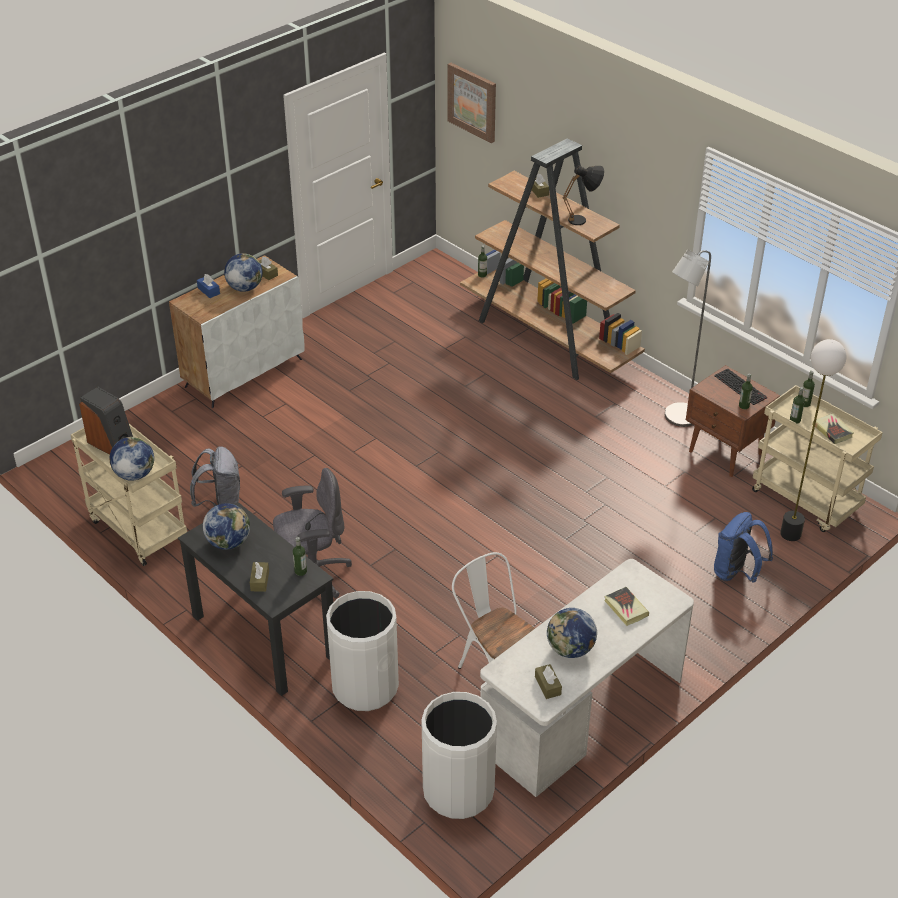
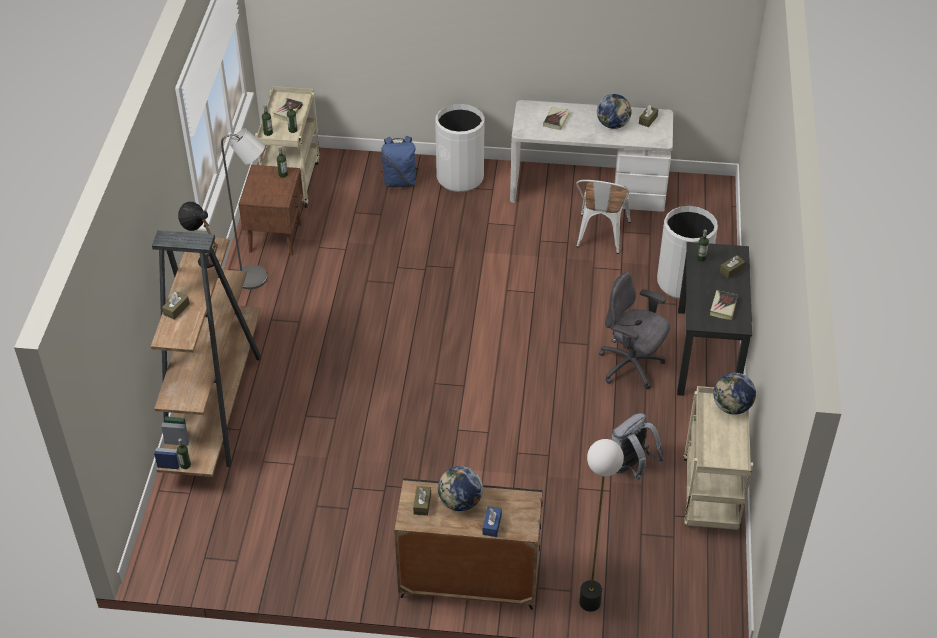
camera: 130 degrees left, 5 degrees up
(112, 444) = (722, 447): speaker -> none
(228, 542) = (723, 307): globe -> book
(244, 372) = (468, 581): white cabinet -> black cabinet
(458, 791) = (697, 205): white trash can -> white trash can (460, 177)
(472, 102) = (99, 377): picture -> none
(741, 387) = (260, 185): keyboard -> none
(790, 534) = (335, 175): floor lamp -> floor lamp (590, 602)

